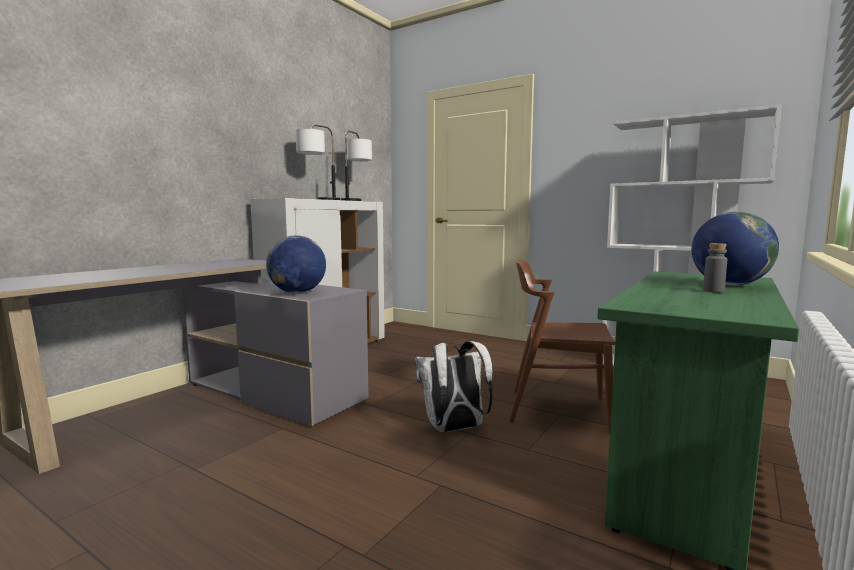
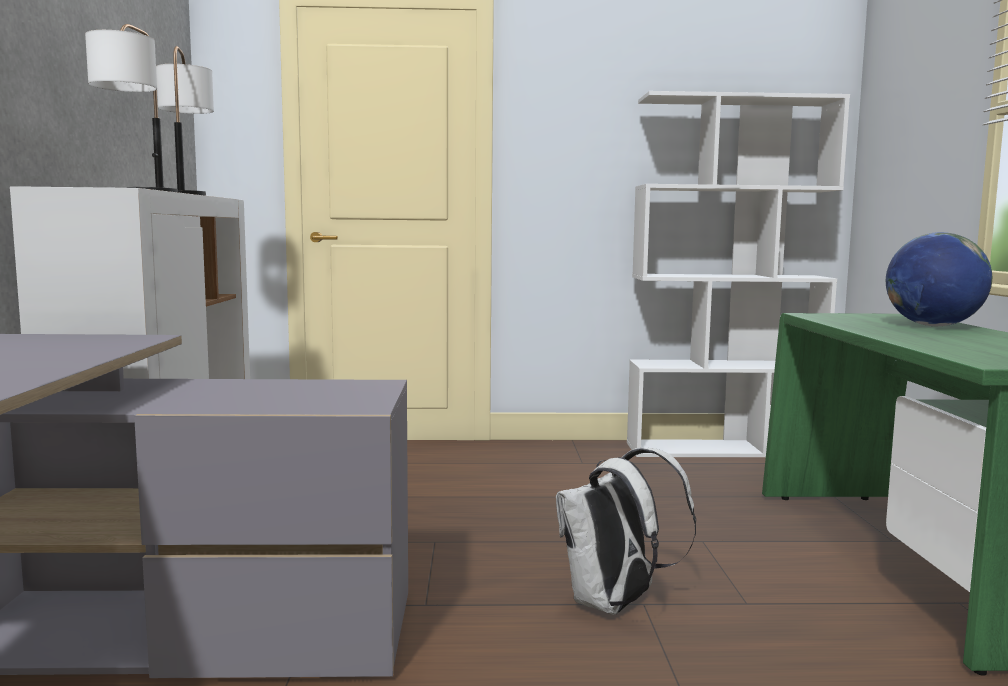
camera: 35 degrees left, 0 degrees up
(297, 292) = (299, 401): globe -> none
(557, 409) = (690, 535): brown chair -> none
(713, 291) = (961, 335): grey bottle -> none

